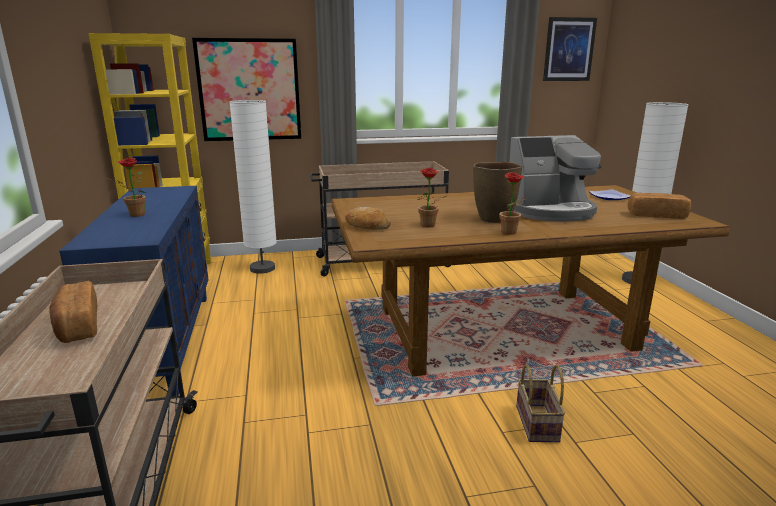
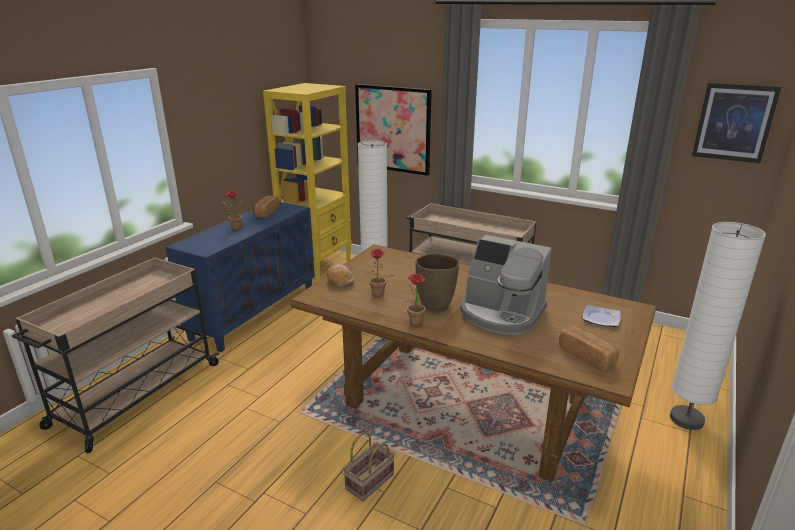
camera: 40 degrees right, 5 degrees up
(77, 326) = (124, 298): bread -> bread (266, 213)

